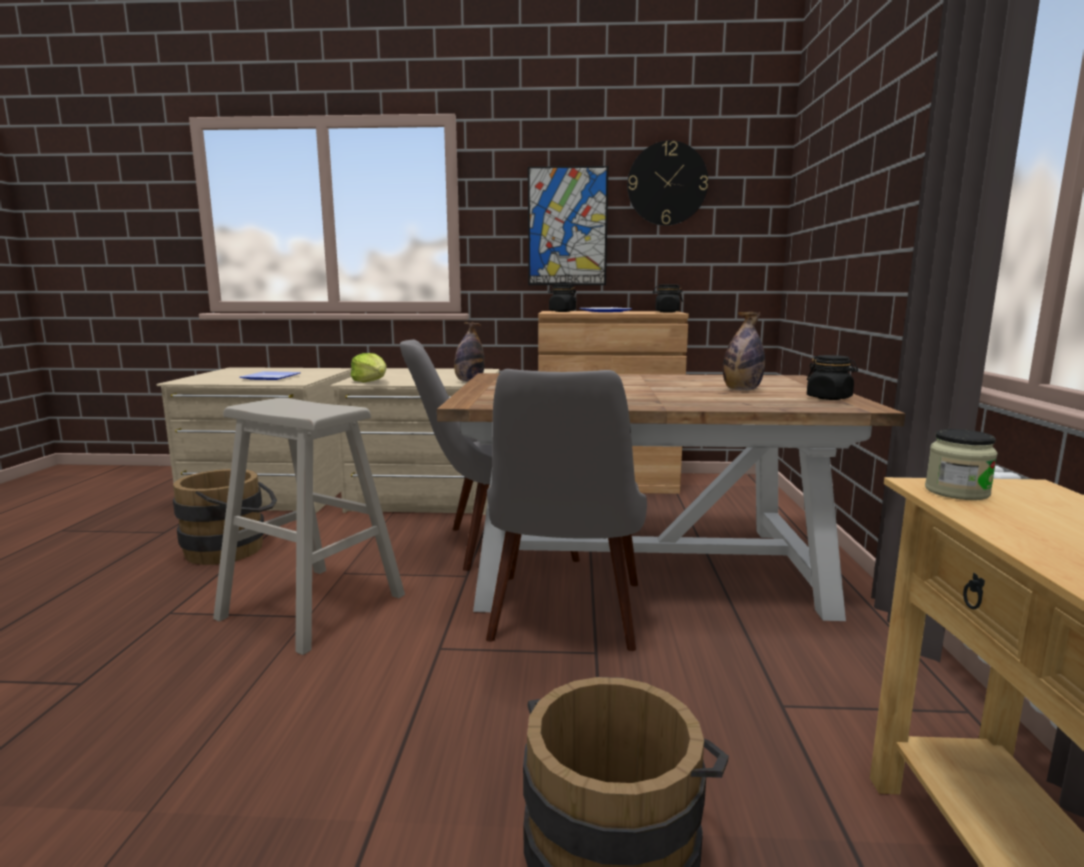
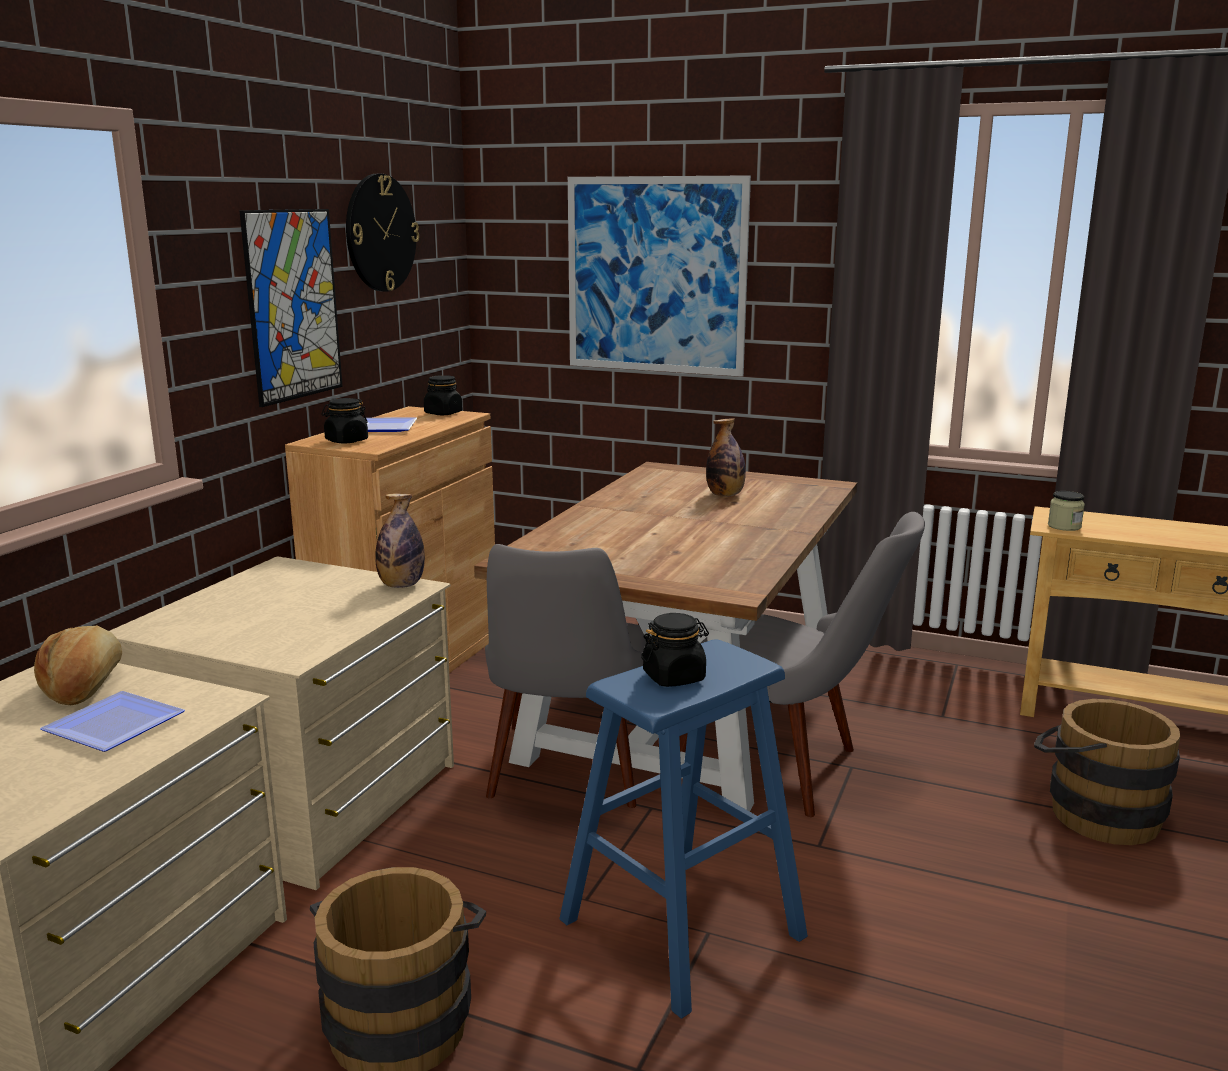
camera: 70 degrees left, 5 degrees up
(312, 606) = (681, 928): beige stool -> blue stool
(313, 372) = (84, 686): none -> bread
(371, 382) = (310, 644): lettuce -> none
(829, 398) = (785, 483): black jar -> black jar (674, 677)
(853, 194) = (655, 275): none -> picture

